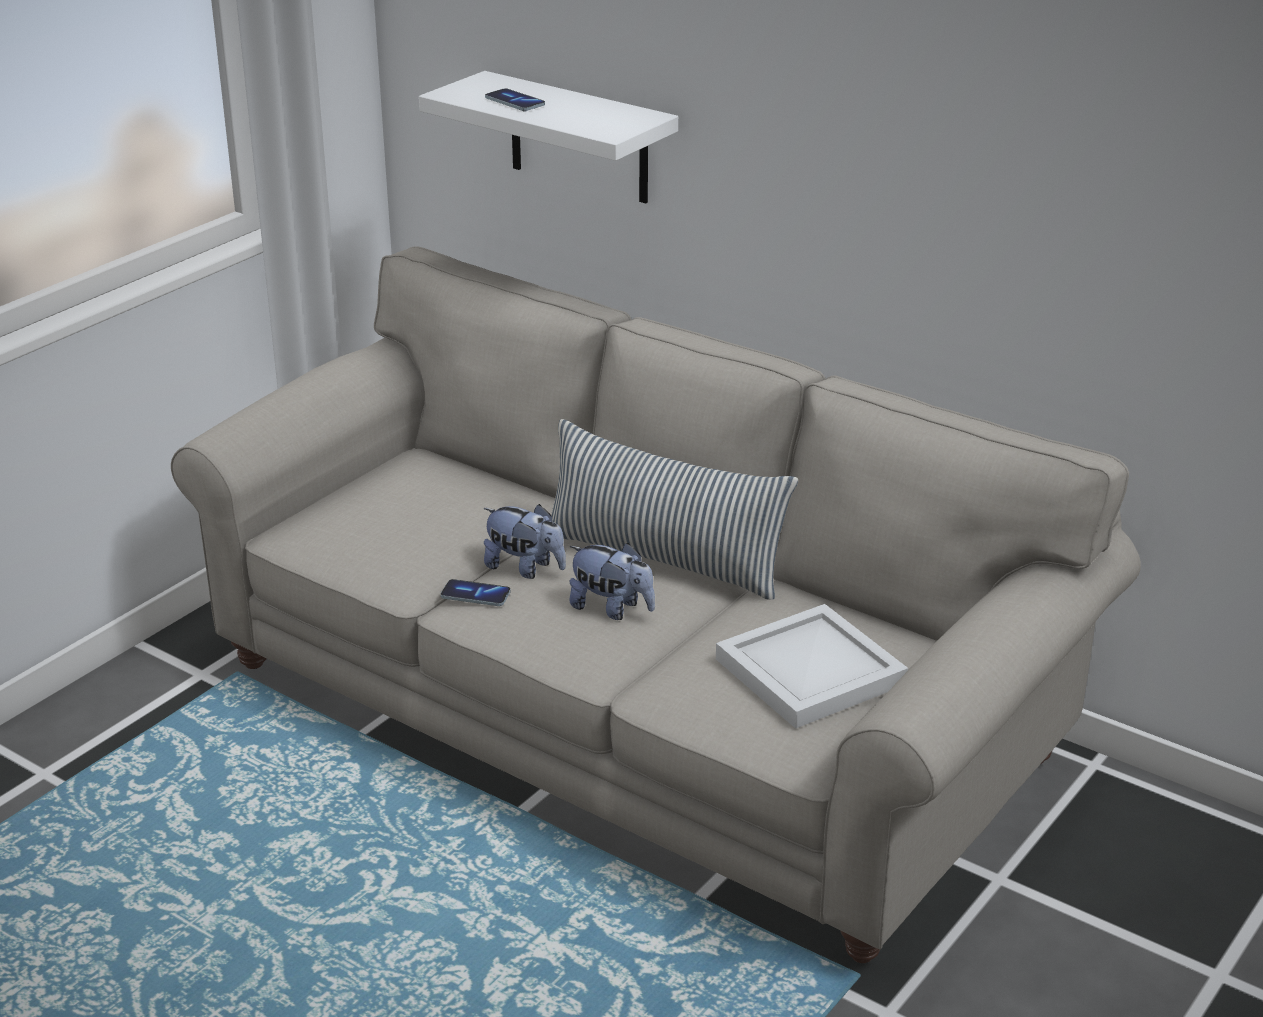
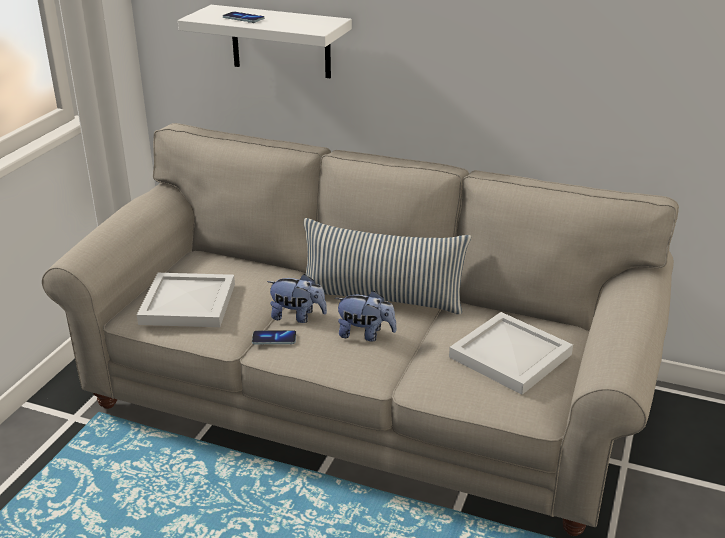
camera: 15 degrees left, 0 degrees up
(375, 525) = (189, 303): none -> white tray

